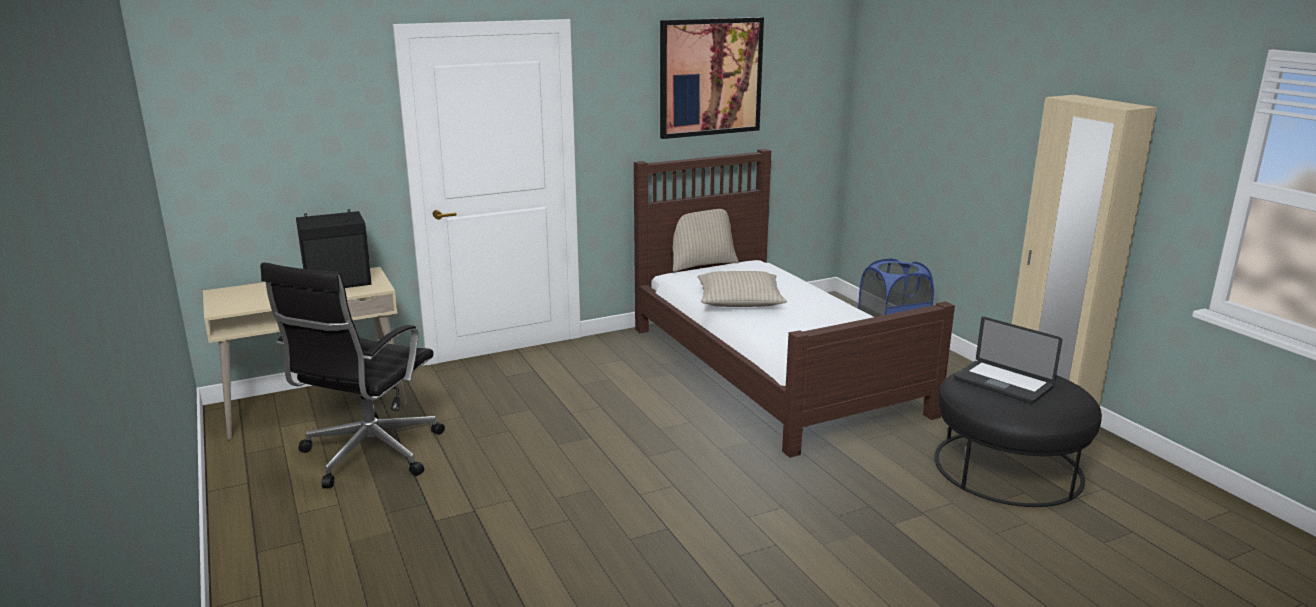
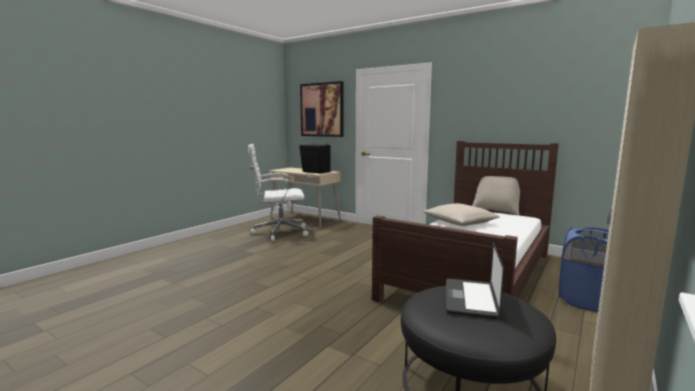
camera: 60 degrees right, 10 degrees down
(369, 454) = (279, 232): black office chair -> white office chair
(710, 77) = (518, 93): picture -> picture (322, 110)

